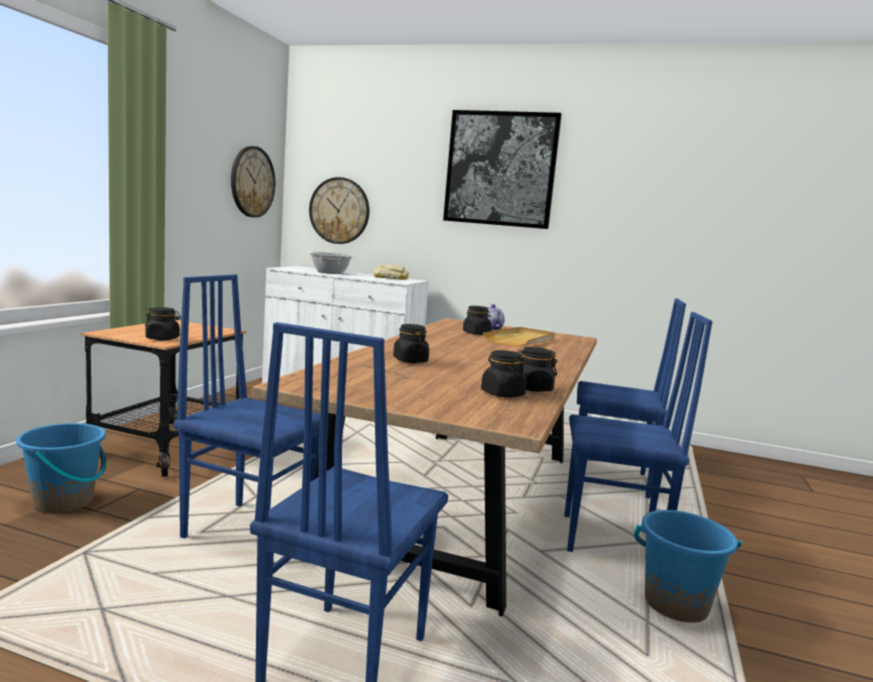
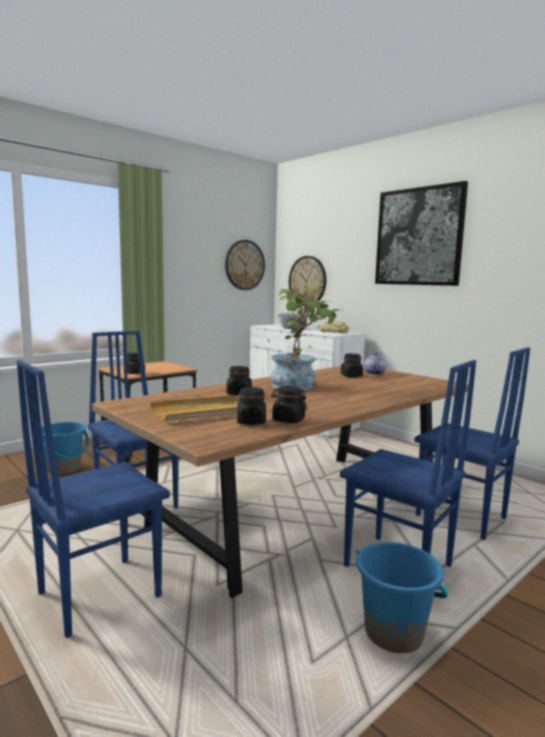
camera: 30 degrees right, 0 degrees up
(453, 347) = (300, 386): none -> potted plant
(521, 340) = (381, 383): beige tray -> beige tray (204, 412)

